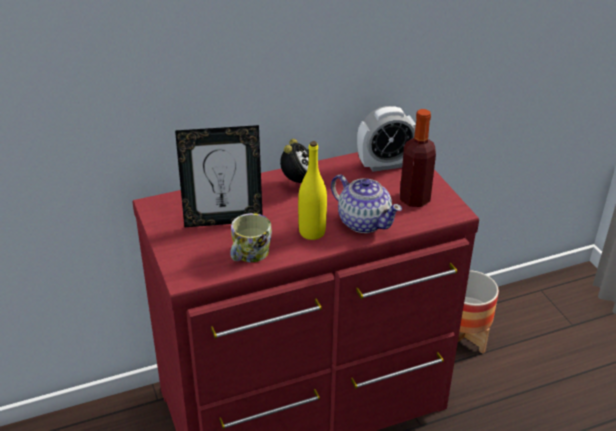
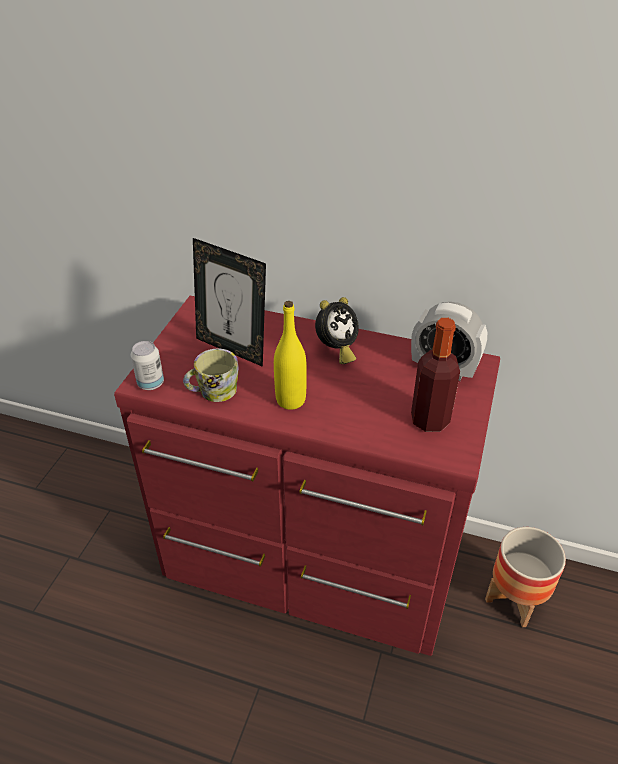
camera: 40 degrees right, 5 degrees up
(192, 274) = (151, 383): none -> can
(363, 221) = (350, 416): teapot -> none

